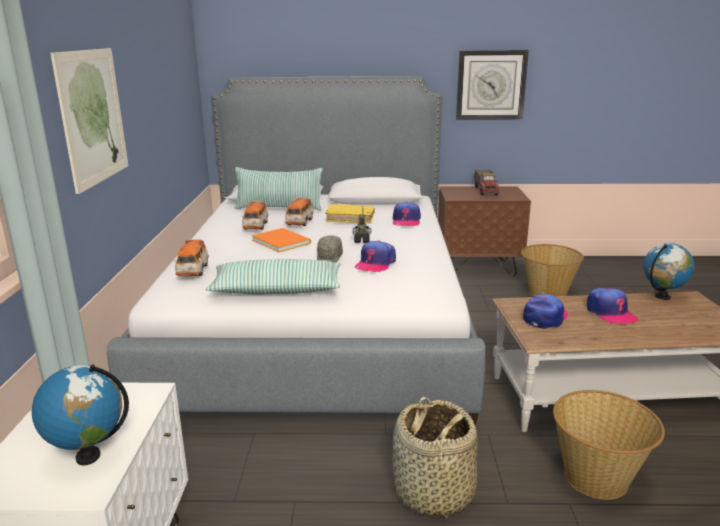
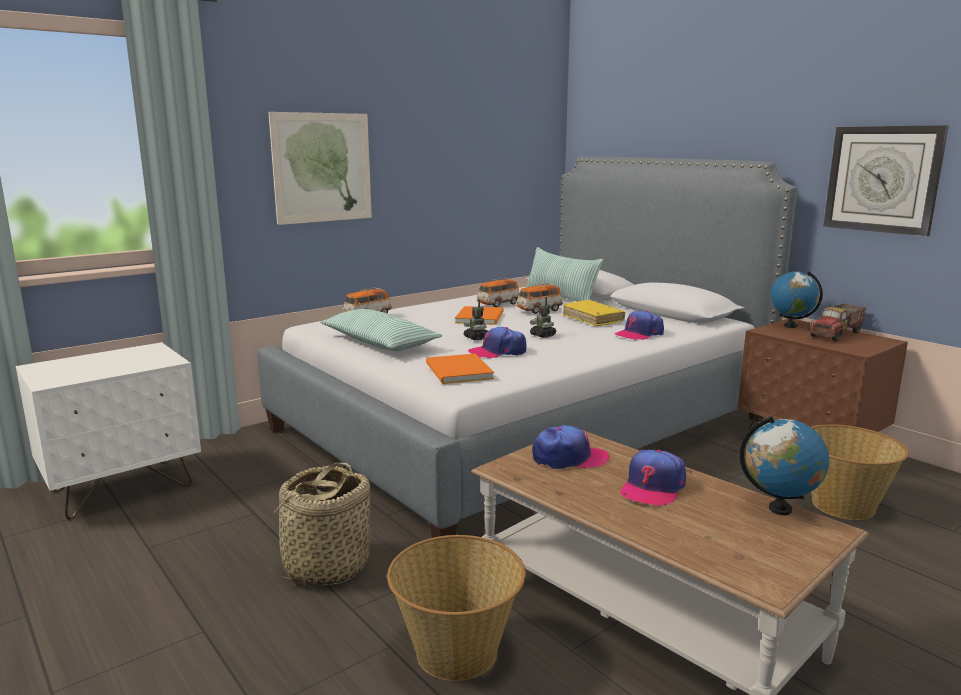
camera: 50 degrees right, 5 degrees down
(88, 456) = (83, 372): globe -> globe (790, 326)
(329, 258) = (476, 338): grey cap -> toy robot
(403, 288) = (457, 372): none -> orange book

